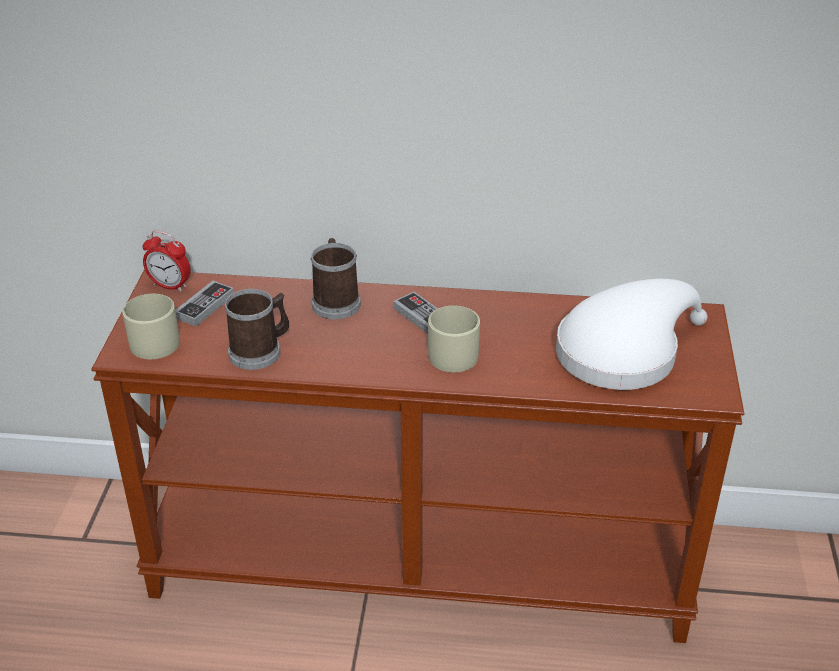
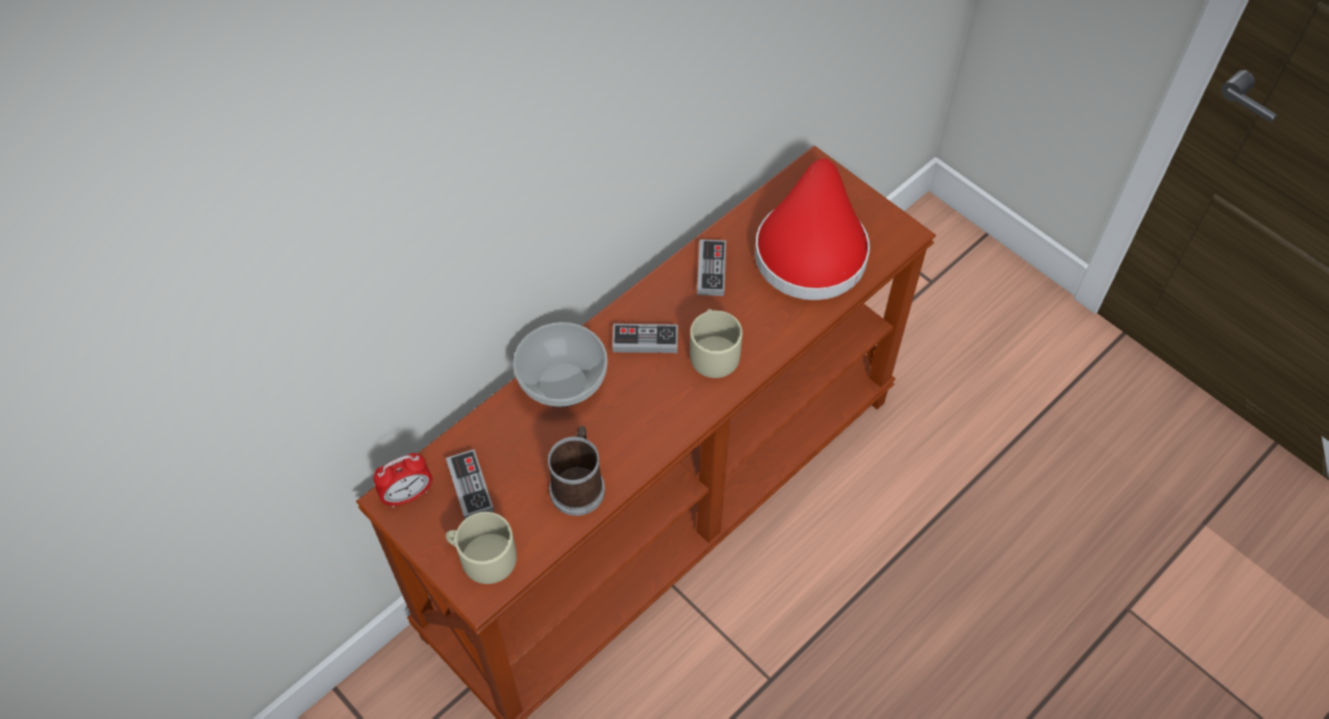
camera: 50 degrees left, 20 degrees up
(336, 301) = (561, 385): mug -> bowl
(529, 315) = (711, 270): none -> game controller
(623, 351) = (811, 247): white hat -> red hat

